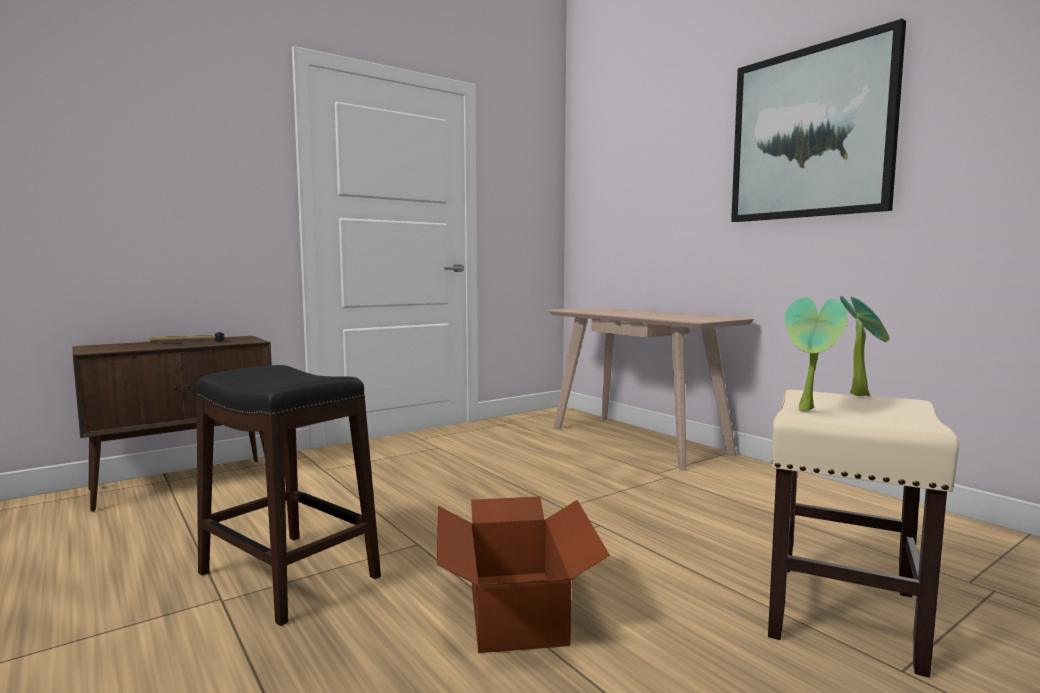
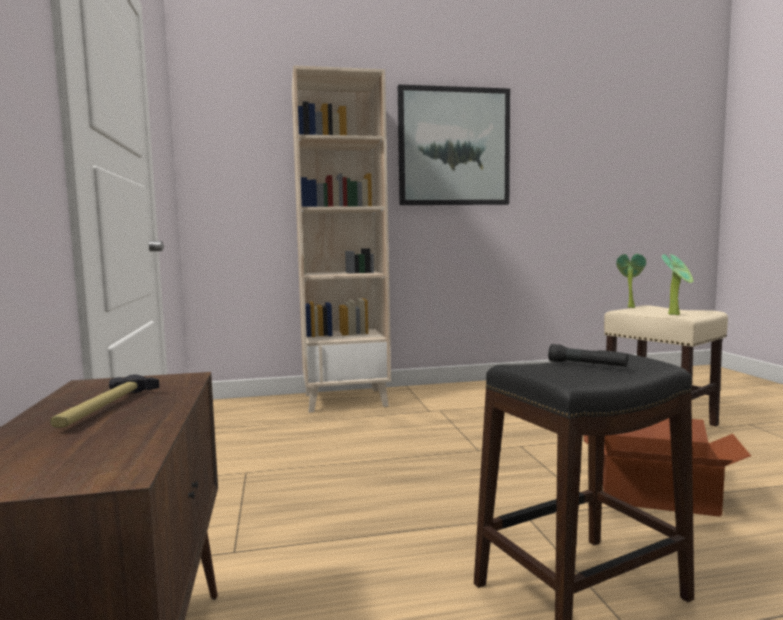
camera: 65 degrees left, 0 degrees up
(280, 376) = (587, 365): none -> black flashlight
(638, 440) = (346, 400): beige console table -> beige bookcase

